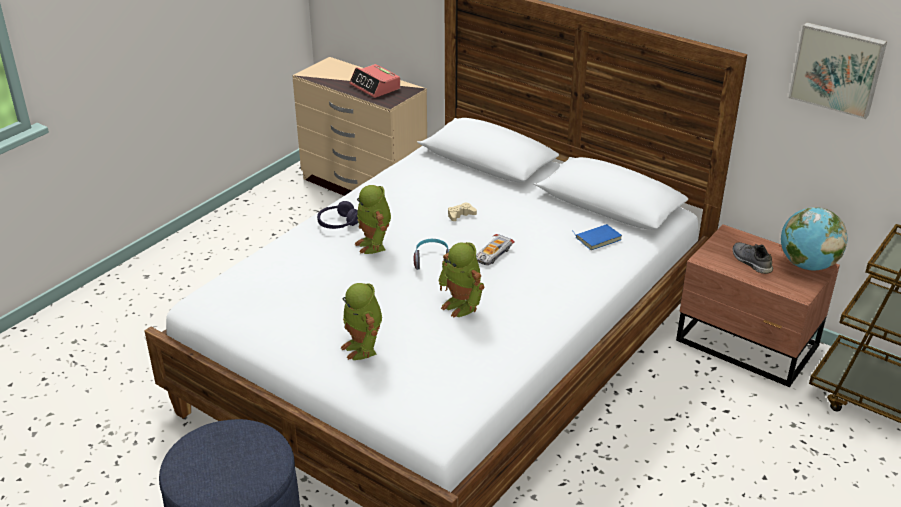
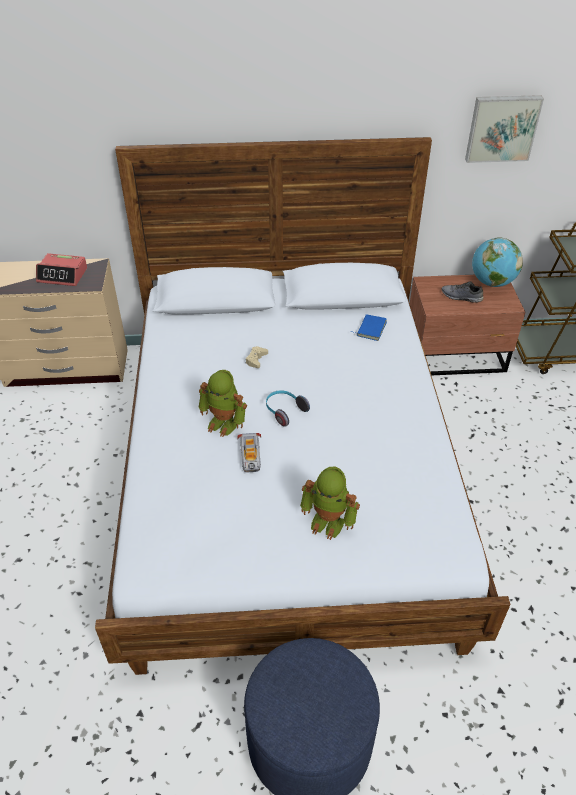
camera: 40 degrees left, 10 degrees up
(338, 223) = (170, 419): purple headphones -> none
(462, 305) = (351, 437): toy robot -> none
(493, 254) = (319, 380): toy car -> toy car (250, 455)

